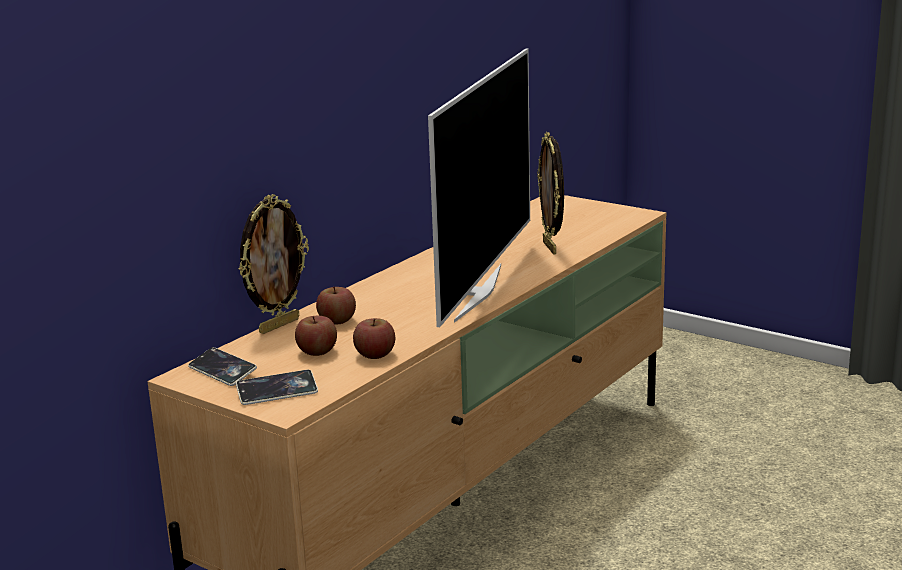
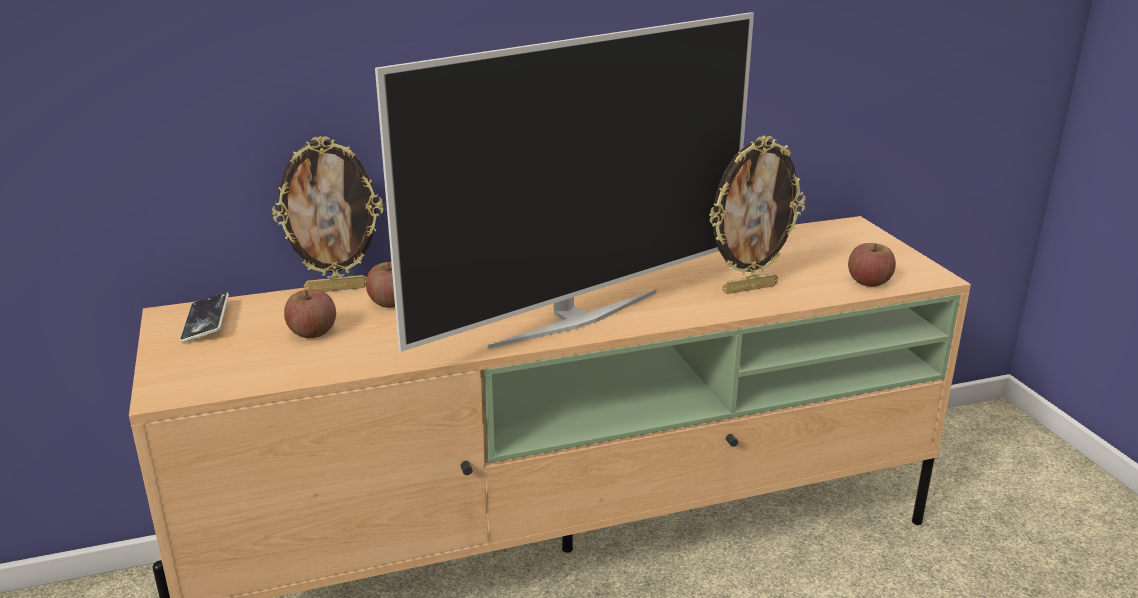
camera: 35 degrees right, 5 degrees up
(277, 392) = (198, 367): phone -> none
(375, 354) = (351, 358): apple -> apple (869, 282)
(551, 247) = (749, 288): picture frame -> picture frame turned 135 degrees counterclockwise

